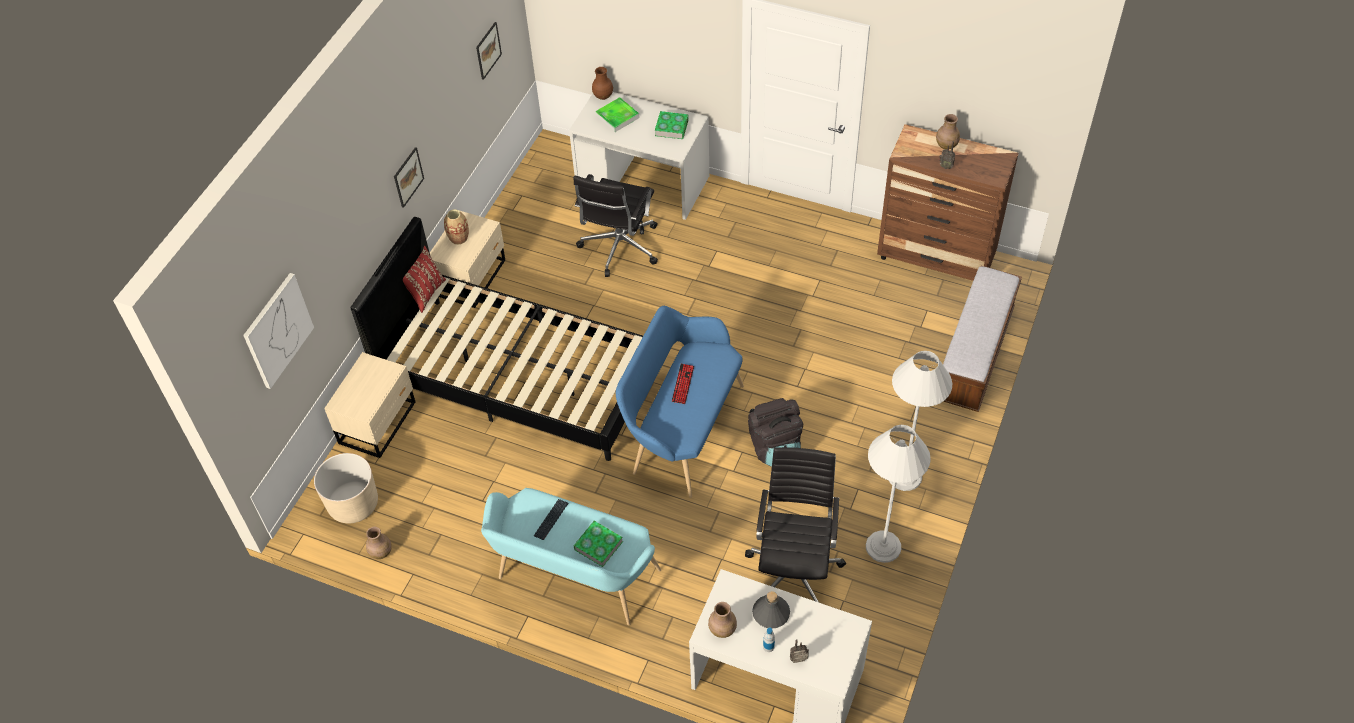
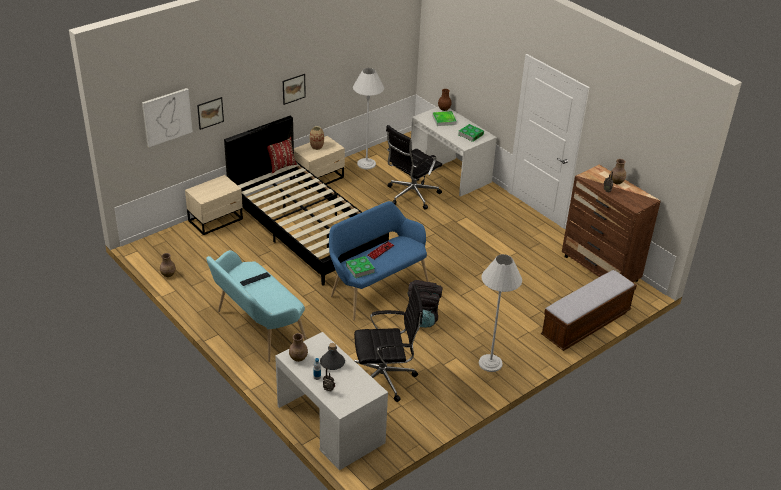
camera: 25 degrees right, 15 degrees down
(353, 504) = (173, 248): beige planter -> none
(488, 50) = (380, 50): picture -> picture (210, 113)
(598, 545) = (270, 300): book -> book (360, 269)
(794, 569) = (385, 378): black office chair -> black office chair turned 45 degrees clockwise
(883, 546) = (448, 391): white floor lamp -> white floor lamp (366, 164)

